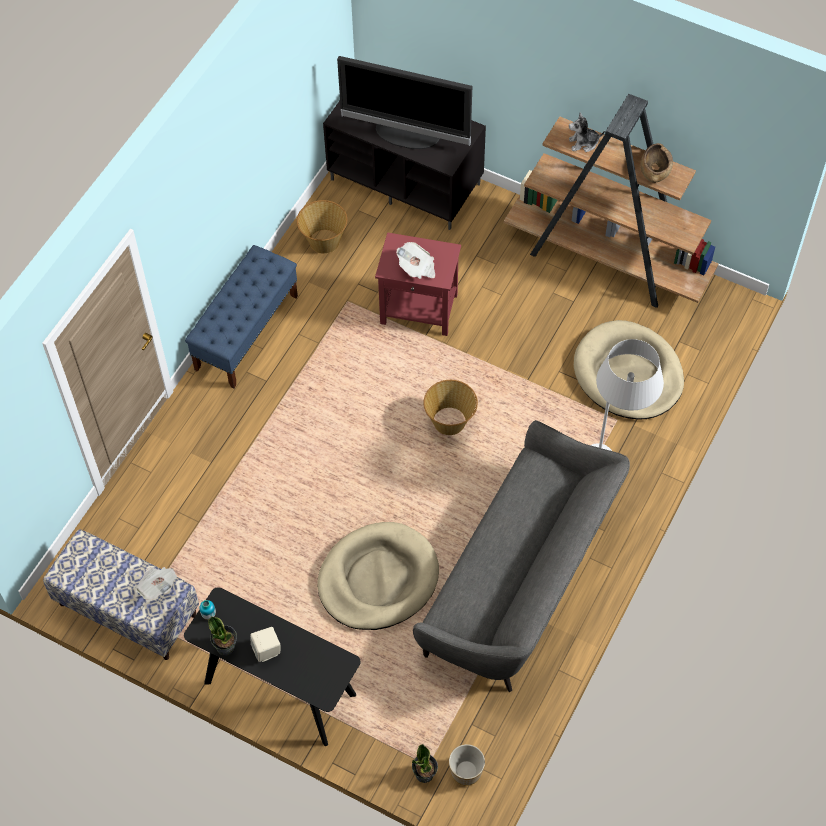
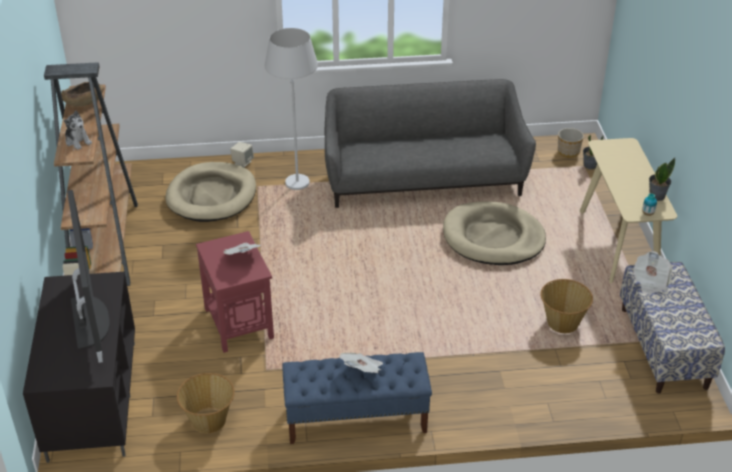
camera: 125 degrees left, 20 degrees down
(240, 304) = (362, 370): none -> newspaper
(267, 650) = (635, 178): beige speaker -> beige speaker (242, 162)
(279, 689) = (618, 244): black console table -> beige console table
(450, 422) = (333, 260): basket -> basket (562, 322)

